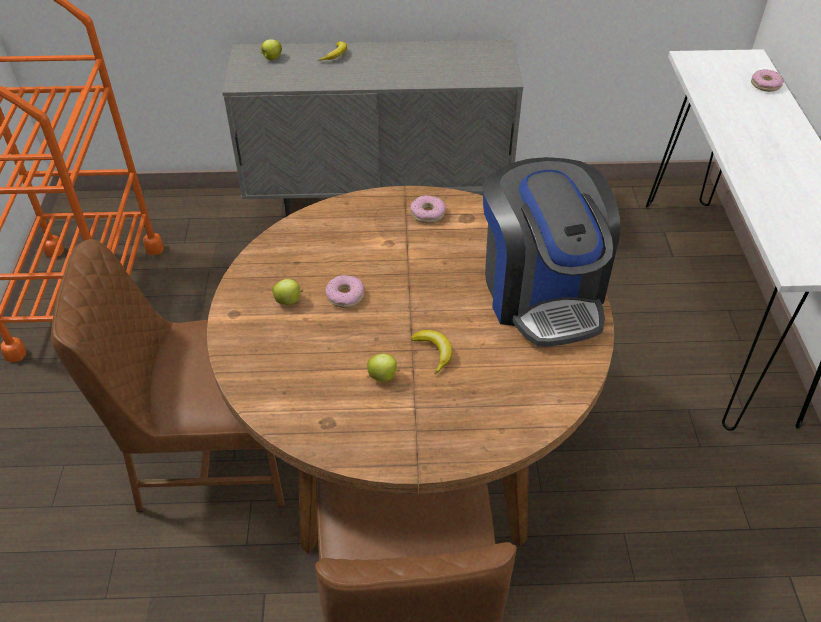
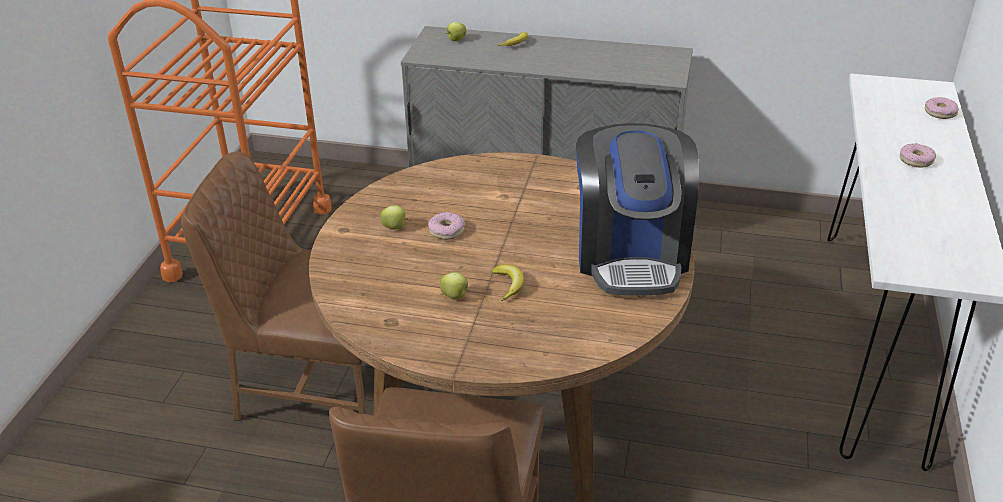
camera: 15 degrees right, 10 degrees down
(427, 213) = (549, 178): donut -> donut (916, 160)

